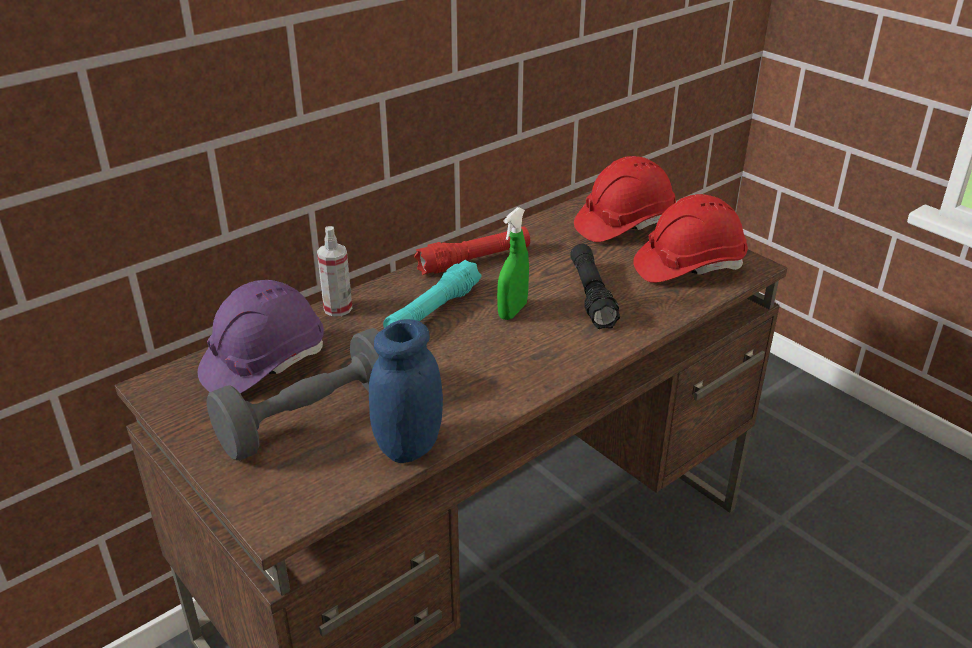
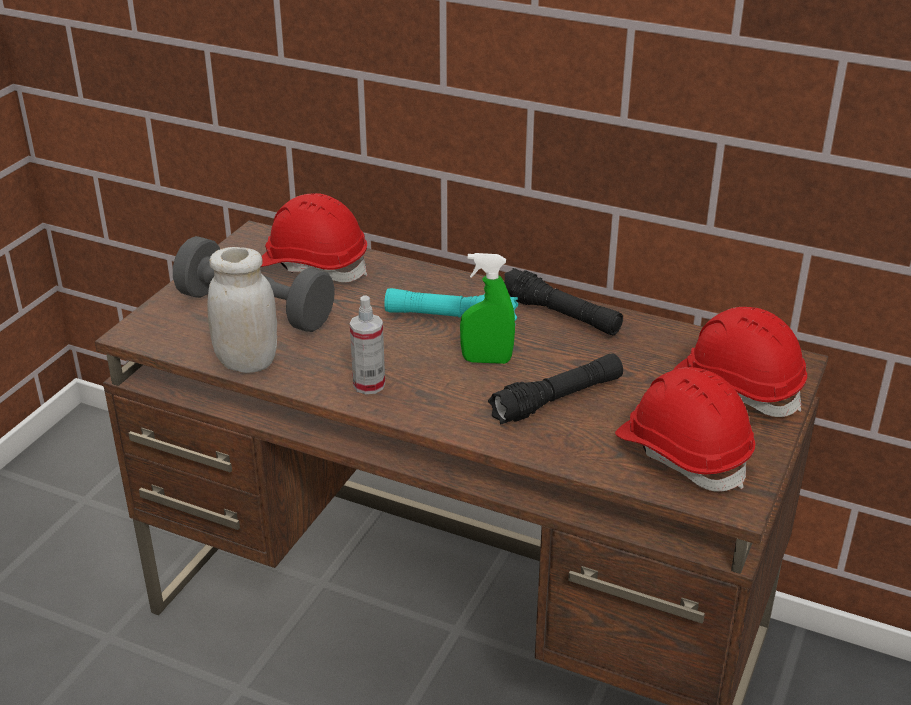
camera: 65 degrees right, 0 degrees up
(263, 363) = (313, 266): purple hard hat -> red hard hat
(338, 308) = (416, 272): spray bottle -> spray bottle (369, 385)
(409, 446) = (247, 362): blue jar -> white jar
(474, 260) = (561, 315): red flashlight -> black flashlight

